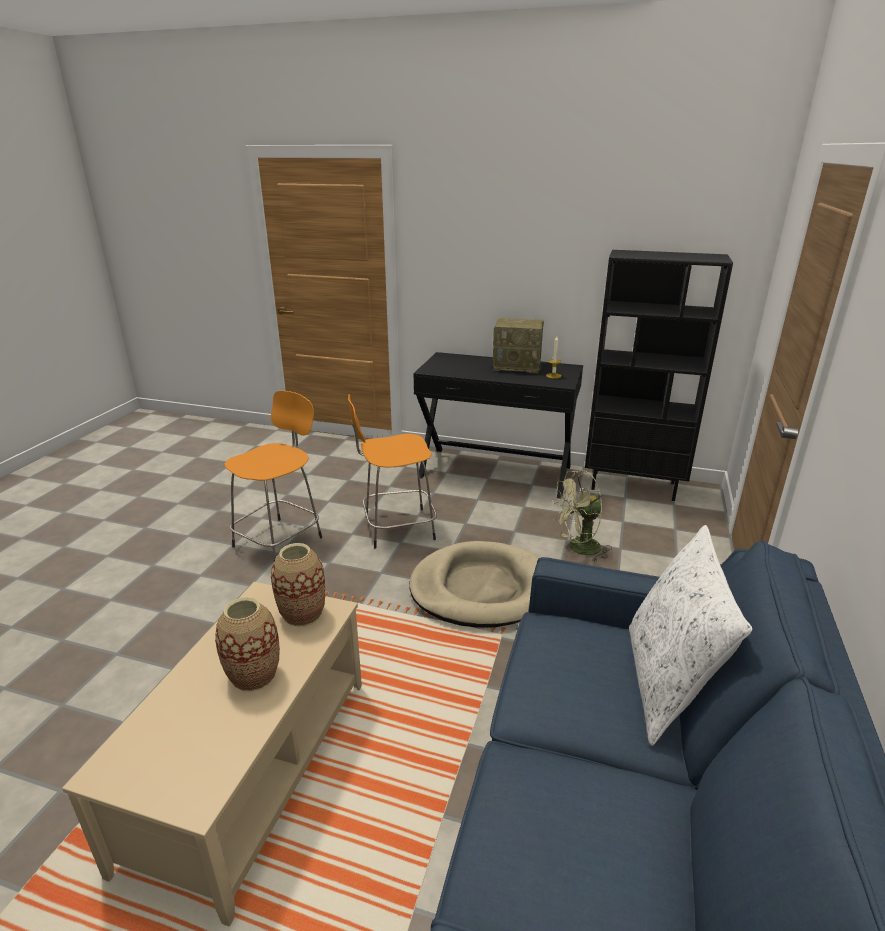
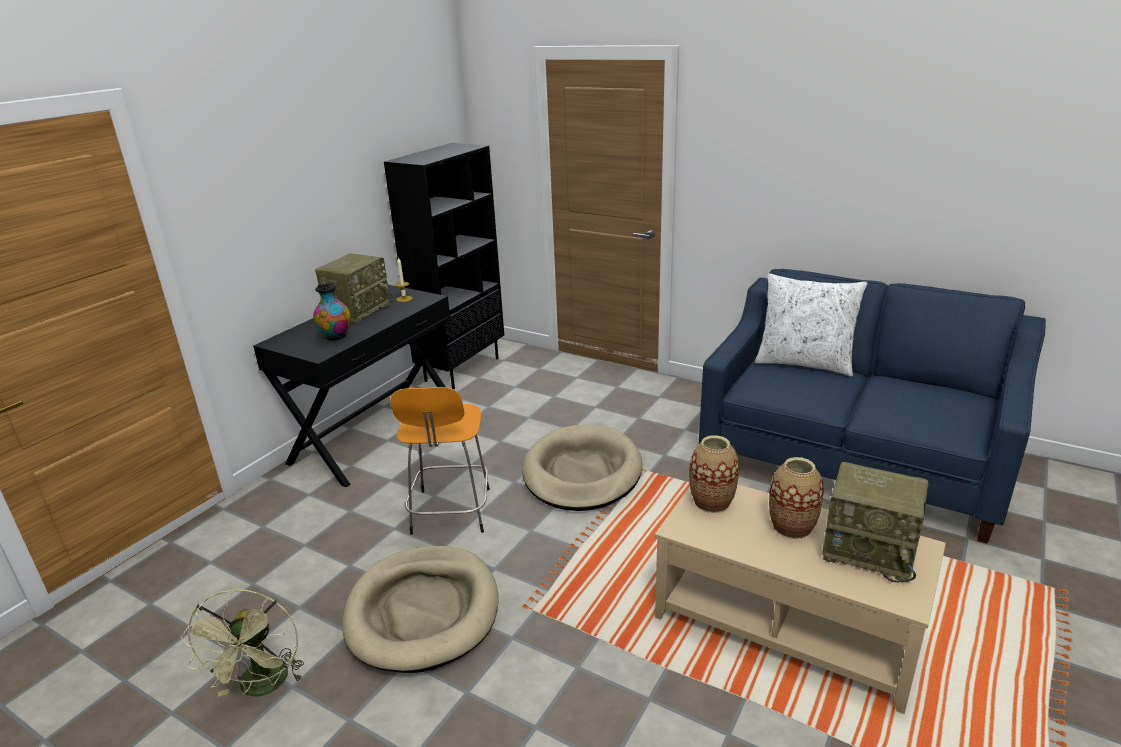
camera: 75 degrees left, 0 degrees up
(199, 744) = (870, 551): none -> radio
(280, 540) = (423, 611): orange stool -> beige dog bed
(461, 369) = (335, 337): none -> vase
(578, 549) = (545, 414): green fan -> green fan (263, 687)

